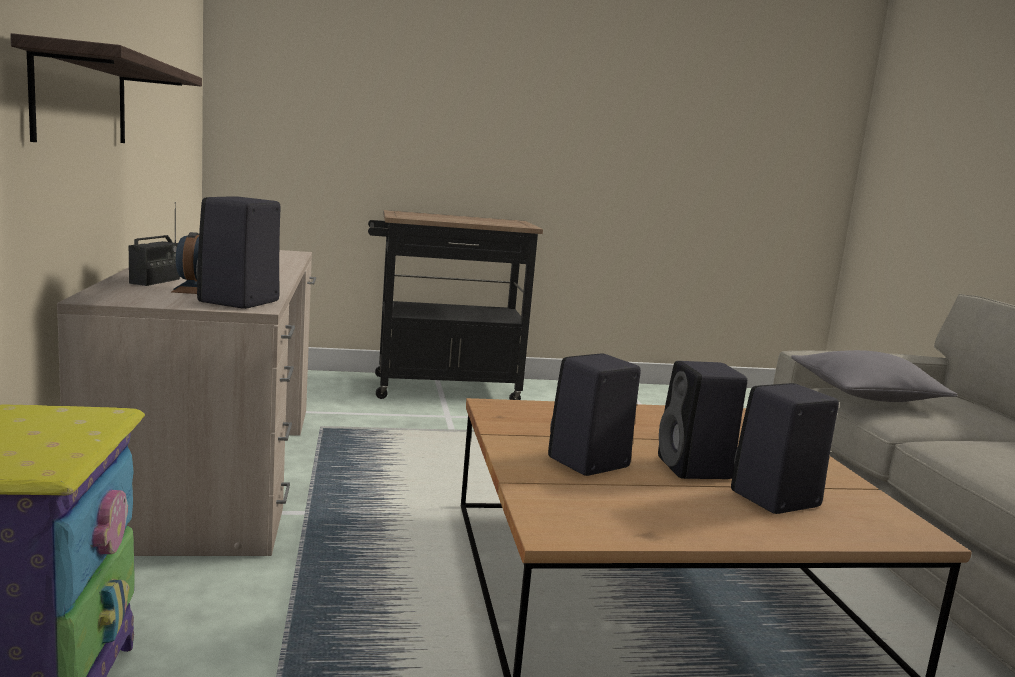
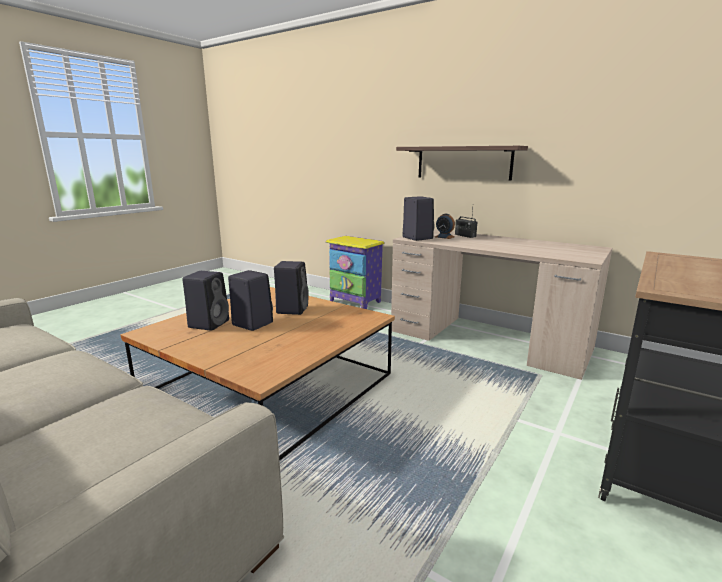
camera: 135 degrees right, 5 degrees up
(865, 395) = (164, 420): grey pillow -> none

